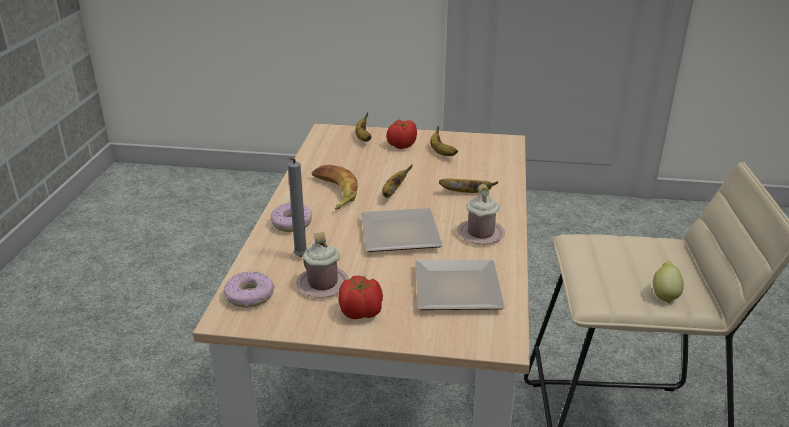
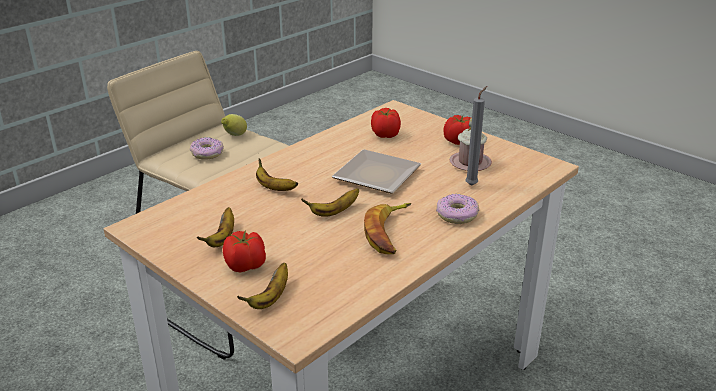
camera: 145 degrees left, 0 degrees up
(249, 296) = (529, 172): donut -> donut (207, 153)
(454, 288) = (385, 135): plate -> tomato
(480, 234) = (317, 156): pink mug -> none

